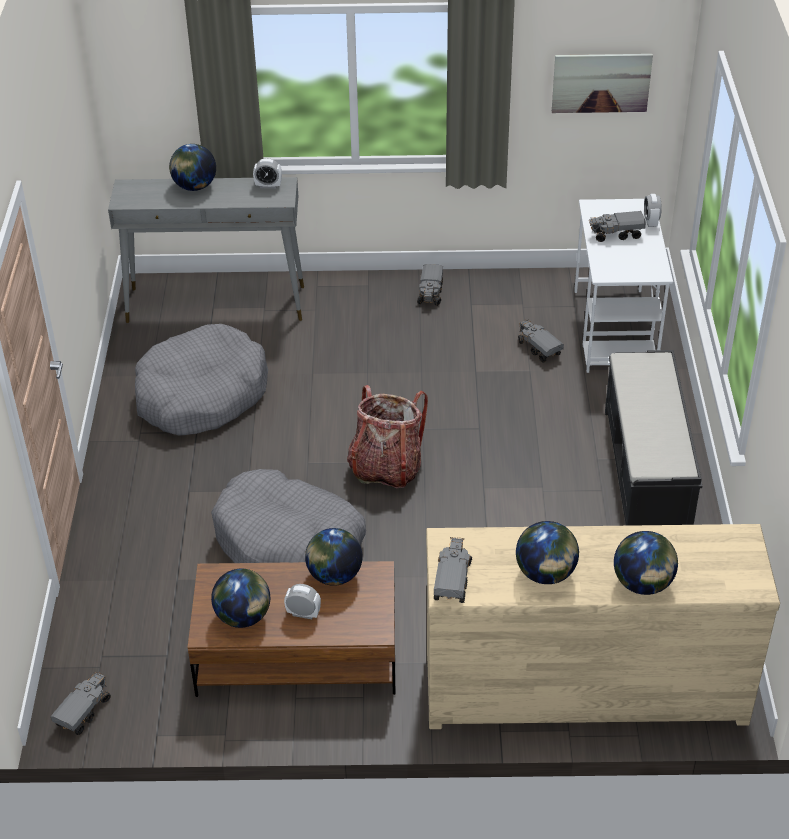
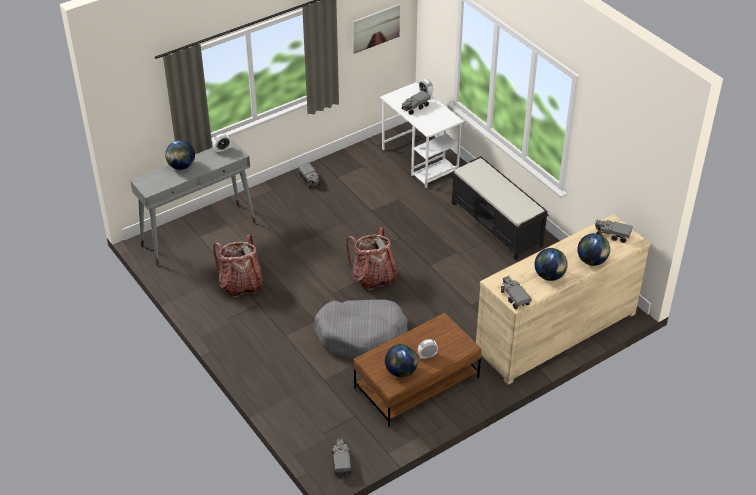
camera: 35 degrees left, 0 degrees up
(201, 395) = (241, 285): grey dog bed -> backpack
(334, 575) = (424, 332): globe -> none
(538, 348) = (392, 186): toy truck -> toy truck (612, 235)

